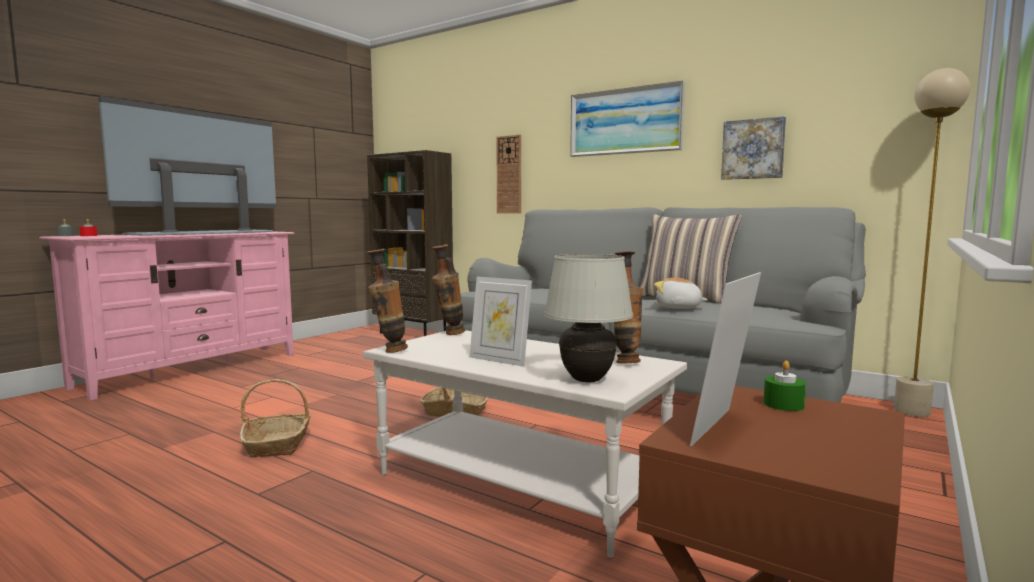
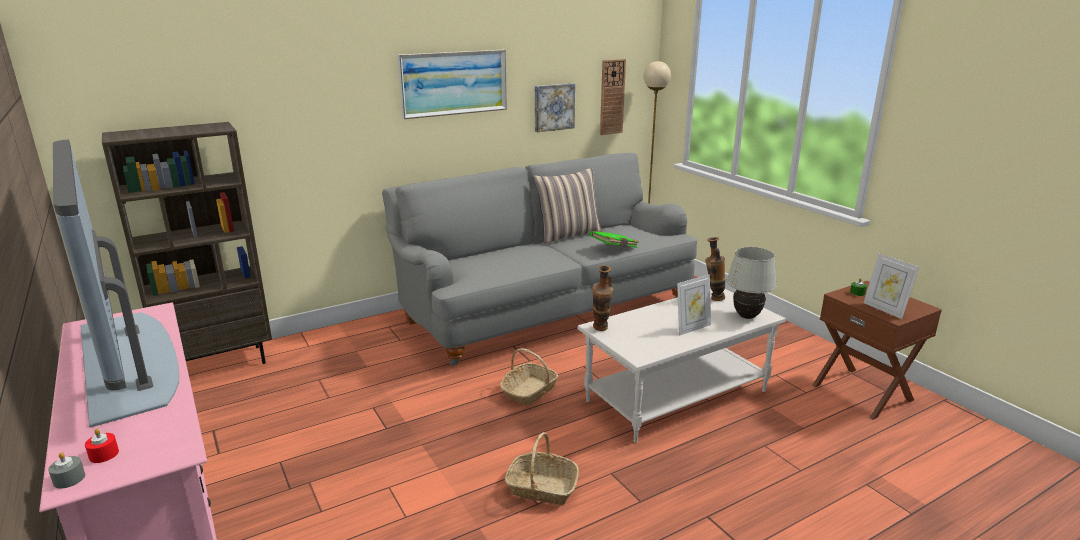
camera: 65 degrees left, 15 degrees up
(388, 351) = (646, 358): vase -> none
(509, 175) = (323, 142): wall clock -> wall clock (612, 97)
(678, 307) = (614, 248): plush toy -> green book

